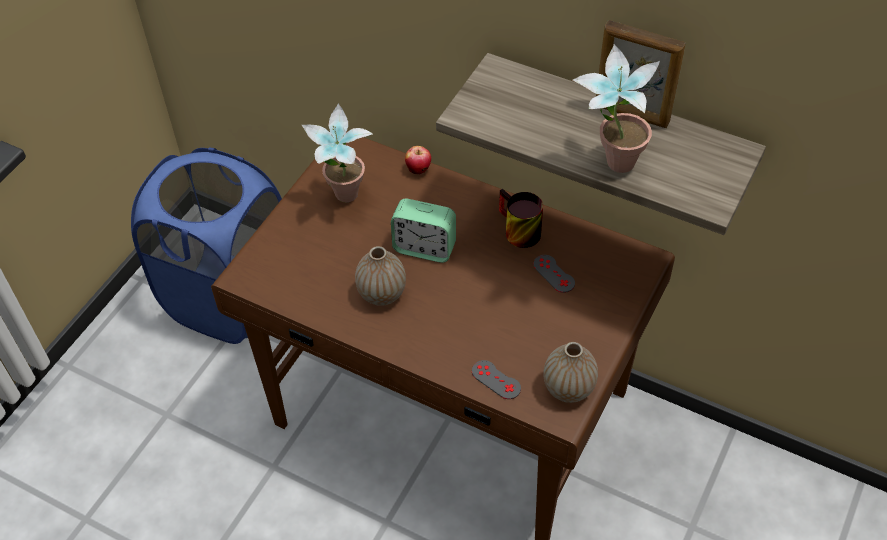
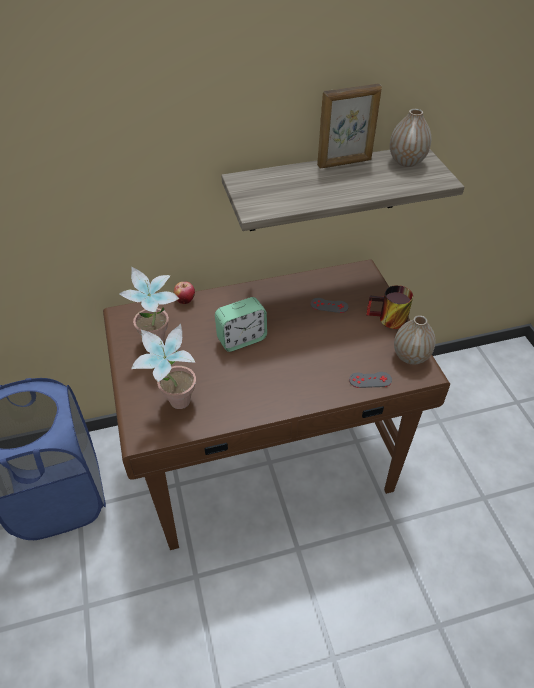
camera: 45 degrees left, 5 degrees down
(382, 294) = (248, 381): vase -> vase (406, 162)
(516, 231) = (282, 298): mug -> mug (388, 320)
(610, 164) = (369, 190): potted plant -> potted plant (174, 406)

